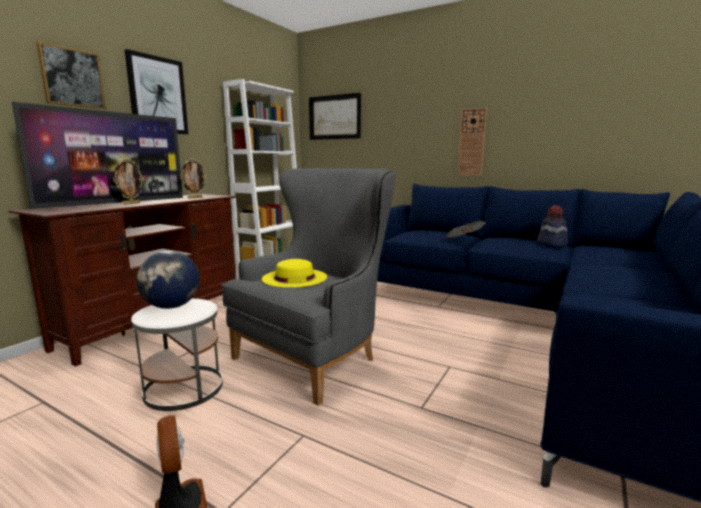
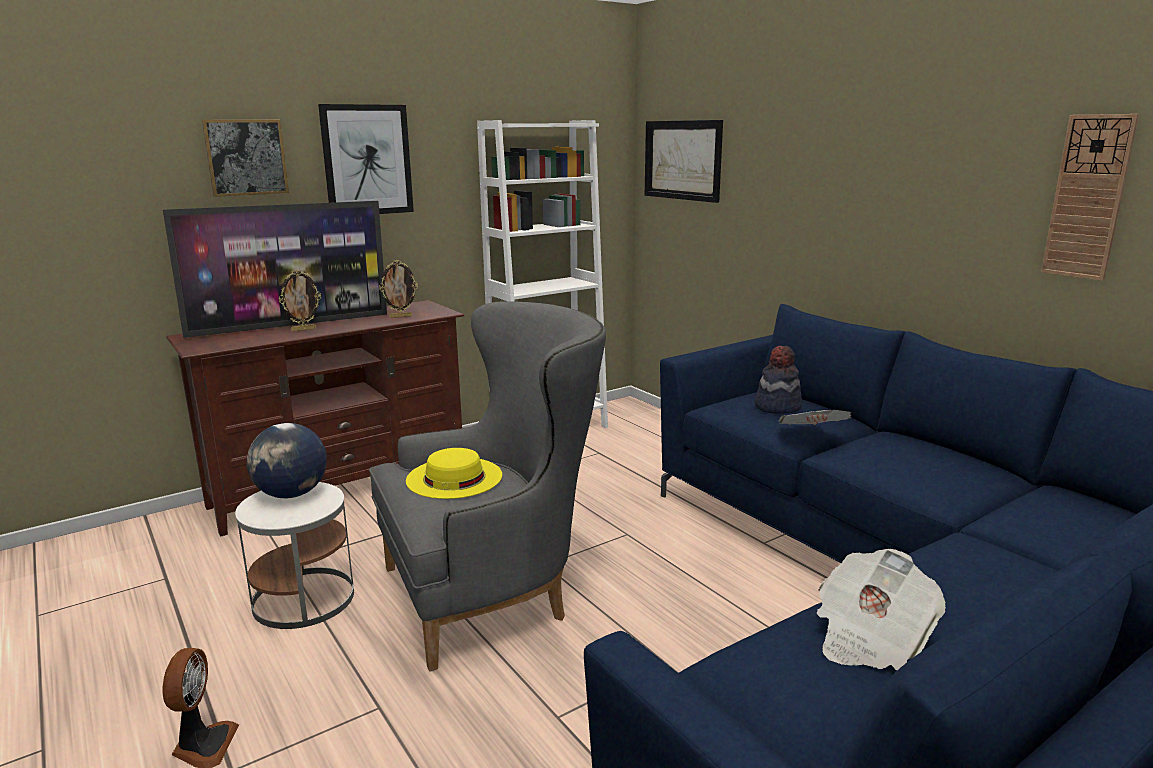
camera: 25 degrees right, 5 degrees up
(472, 142) = (899, 234): wall clock -> wall clock (1088, 197)
(551, 244) = (974, 475): hat -> hat (777, 406)
(619, 297) = (870, 637): none -> newspaper

